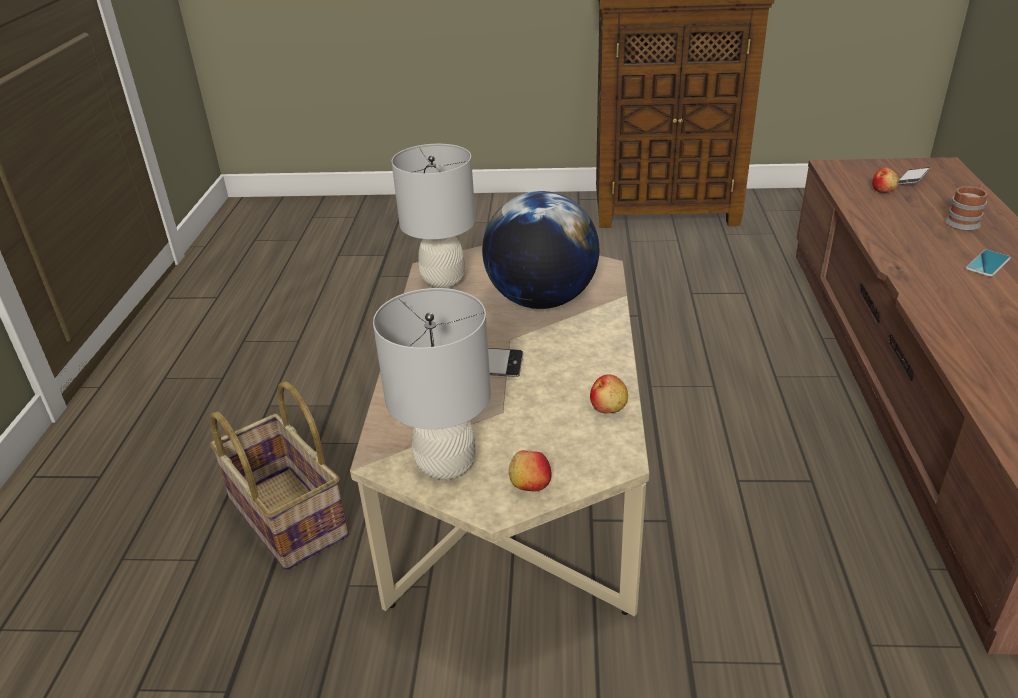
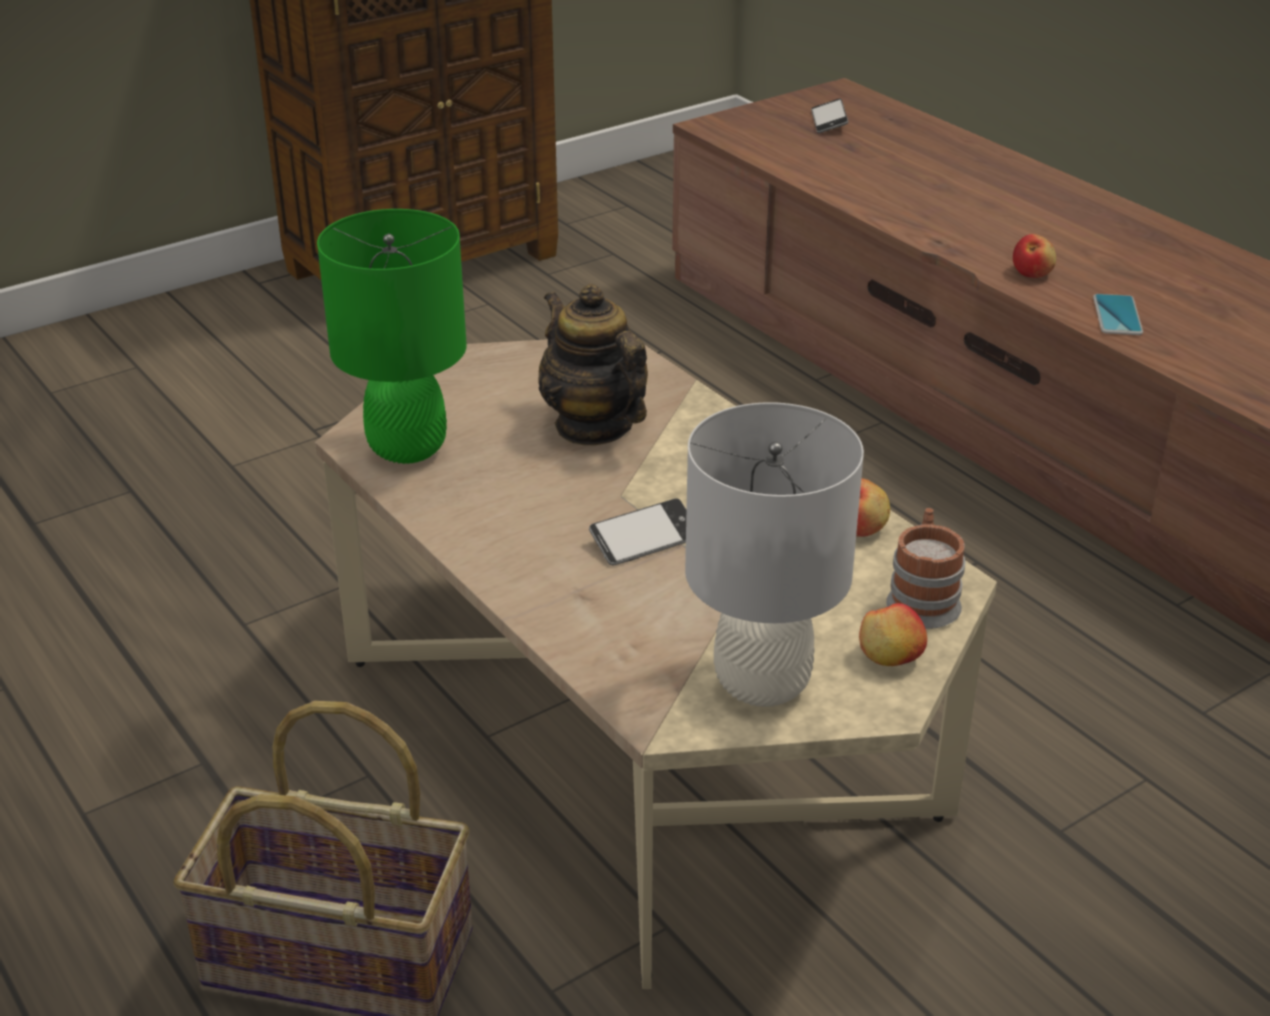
camera: 40 degrees left, 0 degrees up
(441, 281) = (405, 452): grey table lamp -> green table lamp
(542, 300) = (593, 426): globe -> teapot
(883, 190) = (812, 144): apple -> apple (1032, 273)
(965, 221) = (944, 161): mug -> mug (923, 598)
(987, 264) = (1022, 208): phone -> phone (1117, 316)

